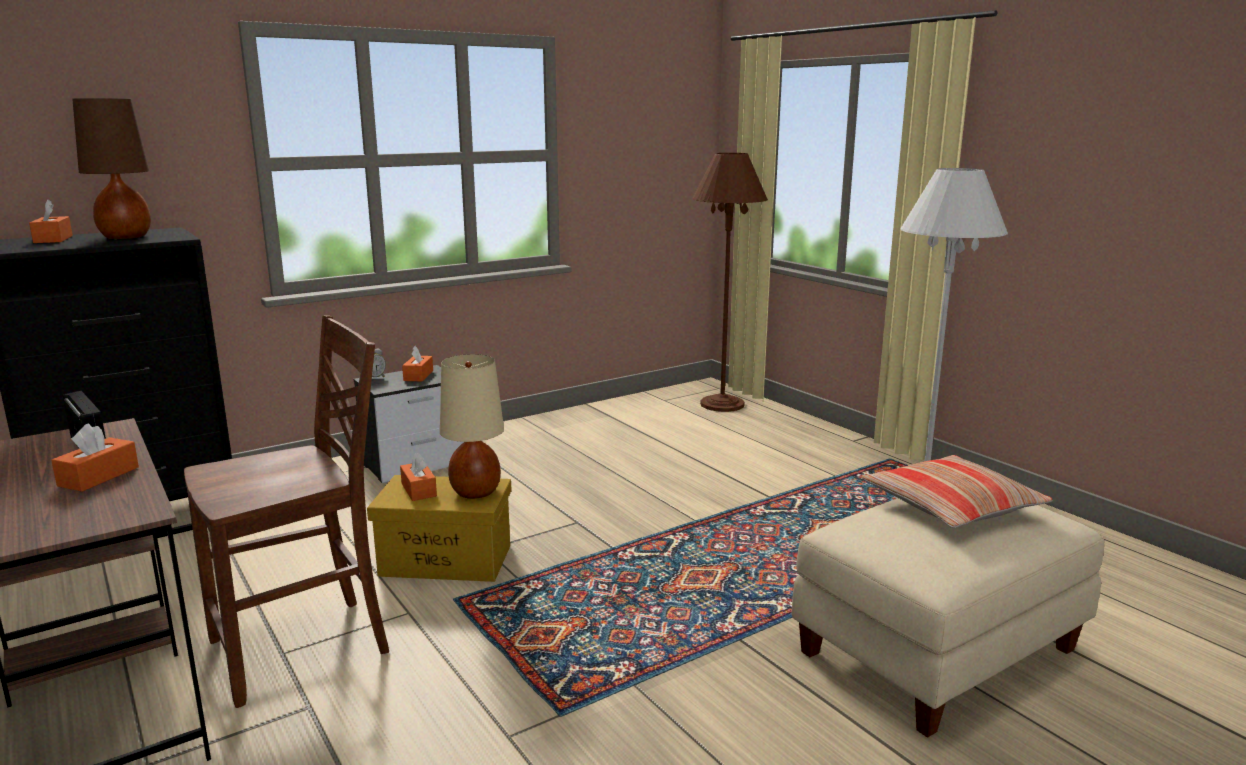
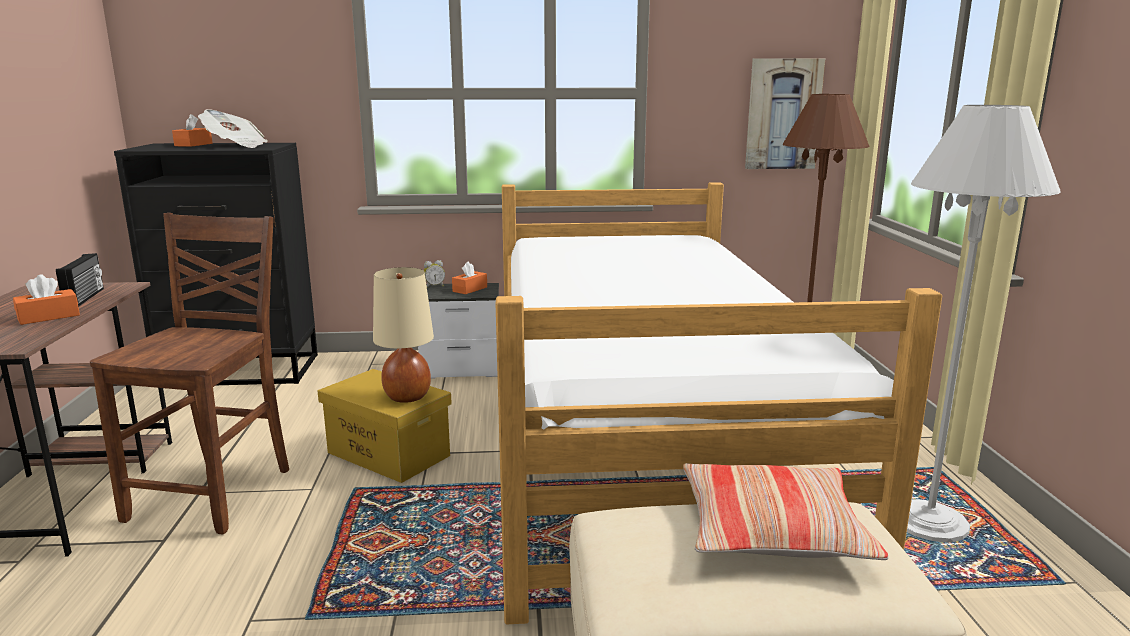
camera: 30 degrees right, 0 degrees up
(126, 237) = (236, 146): brown table lamp -> newspaper
(304, 648) = (216, 493): brown chair -> brown chair turned 75 degrees counterclockwise
(419, 490) = (370, 385): orange tissue box -> none
(668, 493) = (642, 444): none -> bed
(670, 171) = (783, 114): none -> picture

